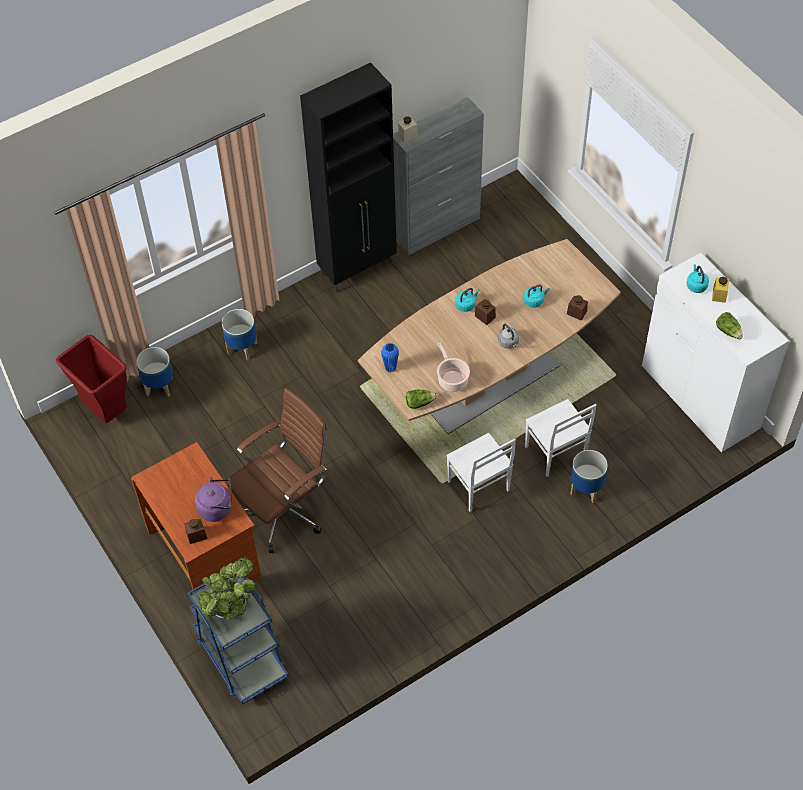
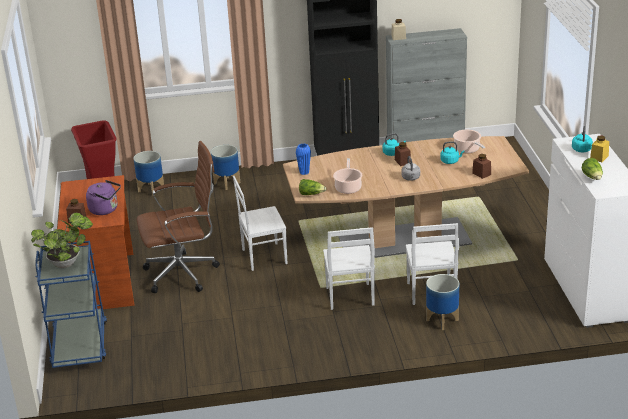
camera: 25 degrees right, 25 degrees down
(354, 456) = (263, 256): none -> white chair
(542, 275) = (467, 149): none -> cooking pot

